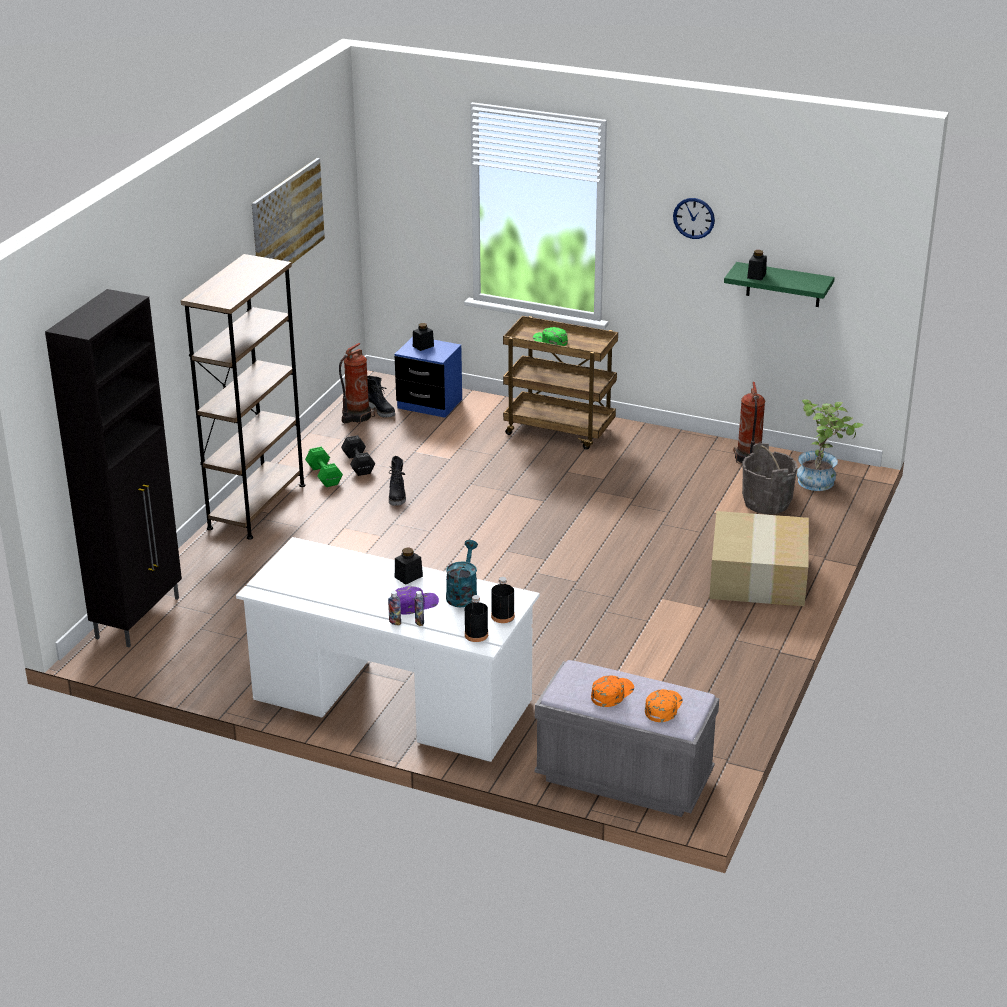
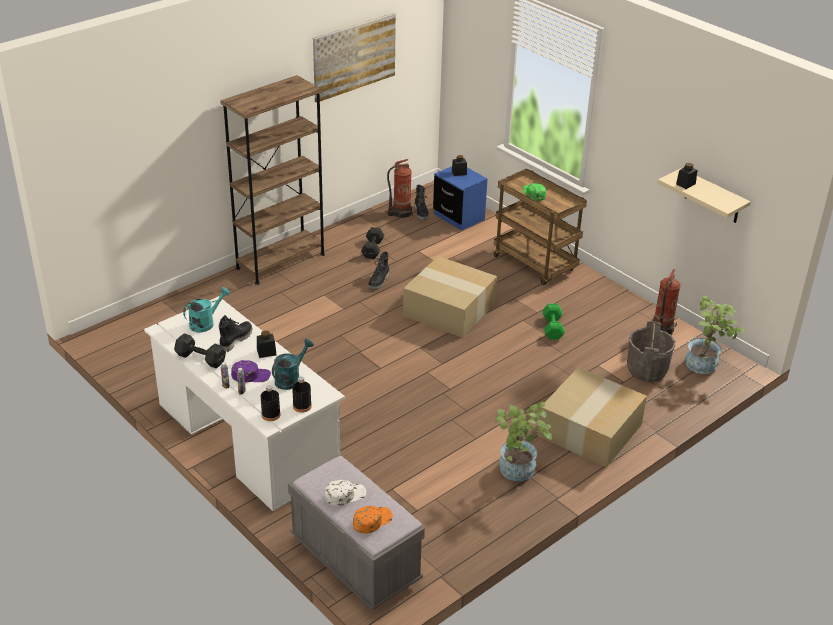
camera: 25 degrees right, 5 degrees up
(139, 617) = (142, 320): black cabinet -> none
(305, 568) = (205, 323): none -> turquoise watering can
(324, 475) = (343, 251): green dumbbell -> green dumbbell (553, 327)
(336, 604) = (200, 358): none -> black dumbbell
(359, 575) = (235, 340): none -> black boot
(506, 502) = (451, 309): none -> cardboard box
(611, 693) = (345, 495): orange cap -> white cap
(694, 218) = (655, 124): wall clock -> none
(720, 640) = (517, 473): none -> potted plant
(783, 285) = (712, 197): green shelf -> beige shelf

